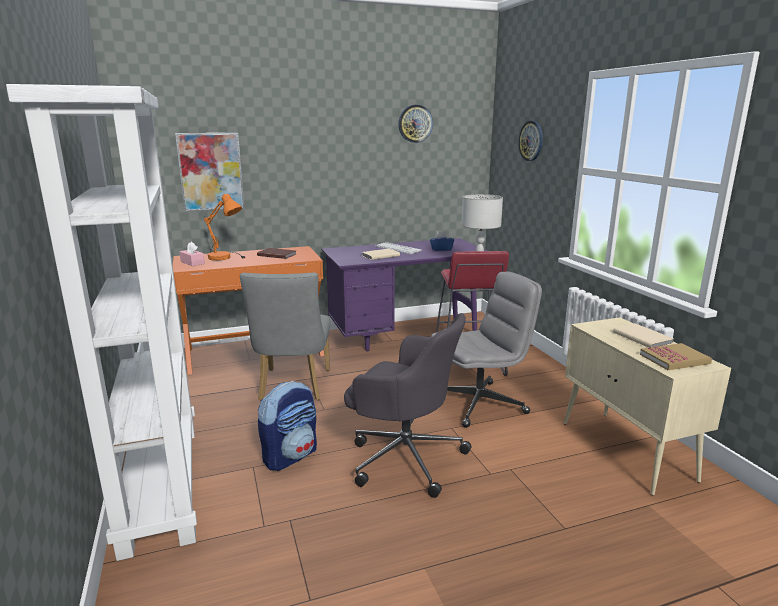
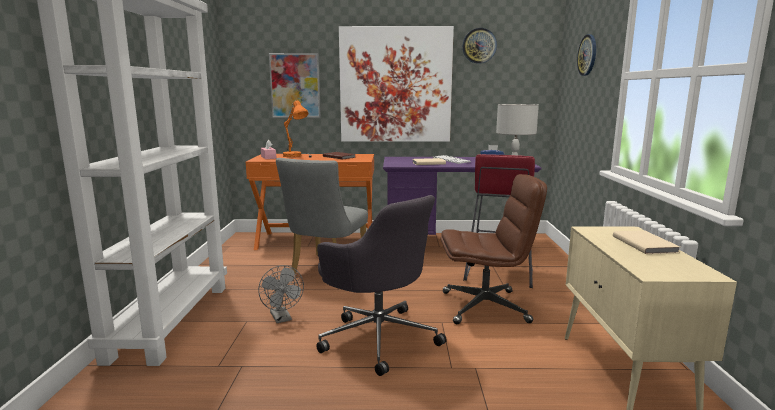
camera: 20 degrees right, 5 degrees down
(290, 456) = (282, 318): backpack -> grey fan
(329, 168) = (395, 85): none -> picture
(479, 403) = (485, 307): grey office chair -> brown office chair
(674, 359) = (665, 265): book -> none

